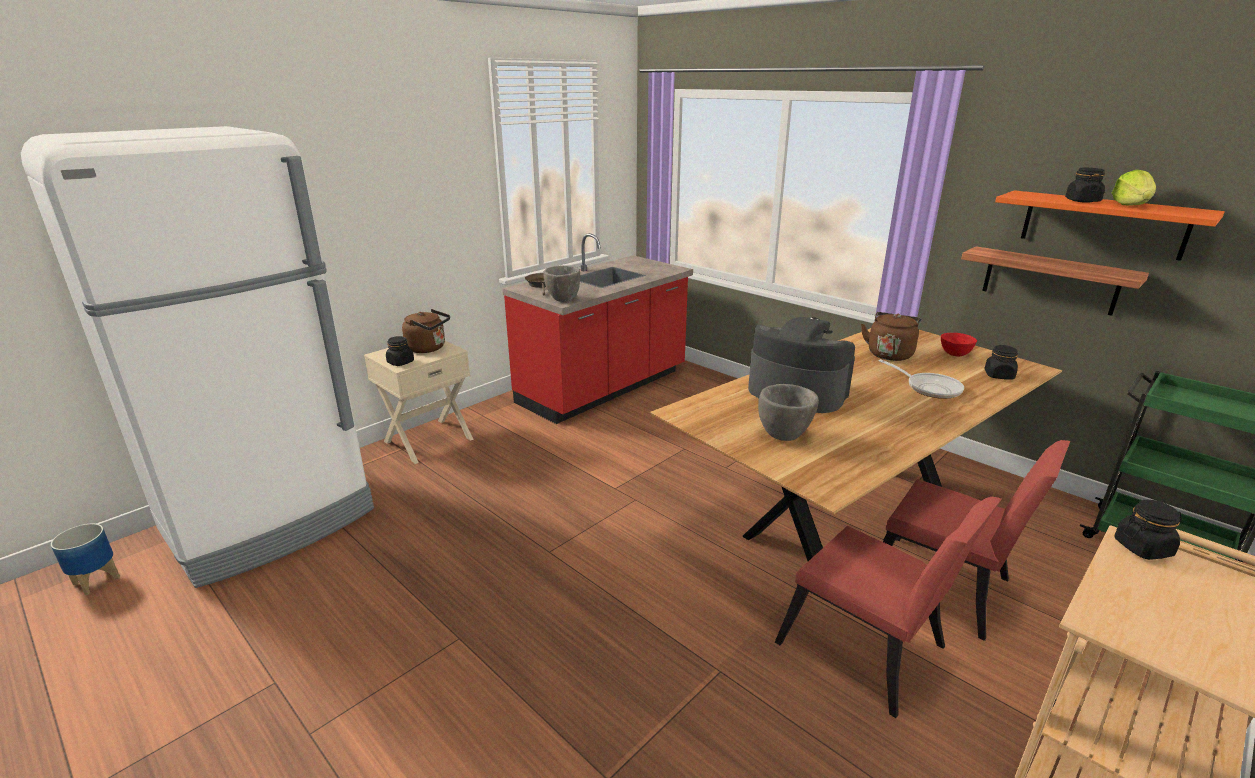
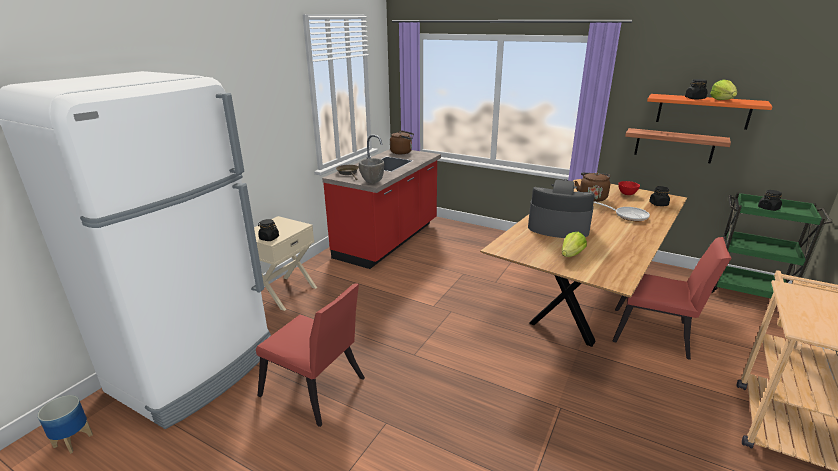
camera: 15 degrees left, 0 degrees up
(428, 348) = (282, 226): brown kettle -> brown kettle (402, 152)
(784, 436) = (571, 255): grey bowl -> lettuce
(868, 653) = (635, 379): red chair -> red chair (316, 391)
(1143, 548) = (796, 289): black jar -> black jar (768, 208)

